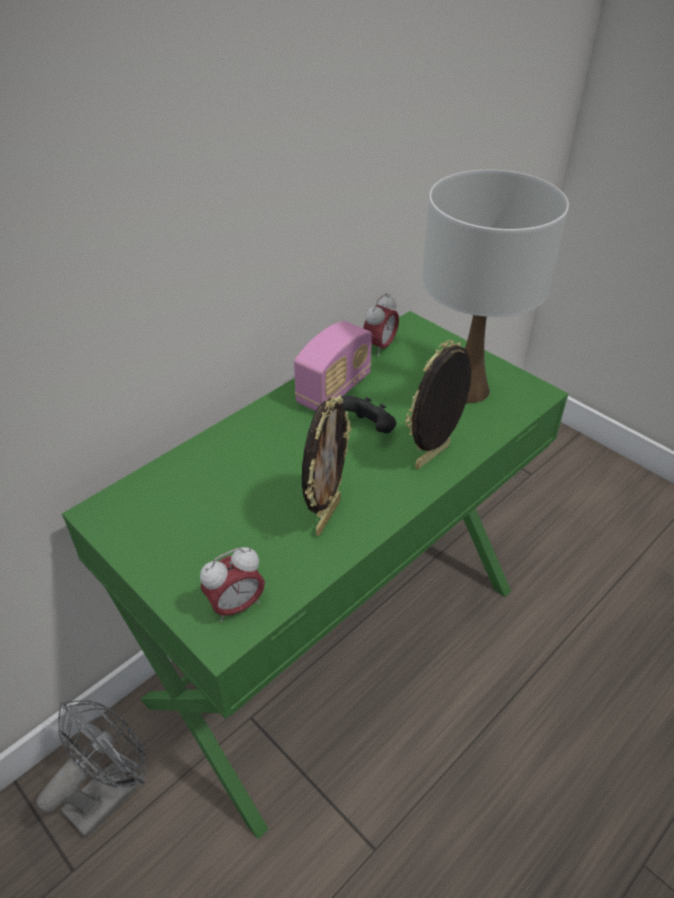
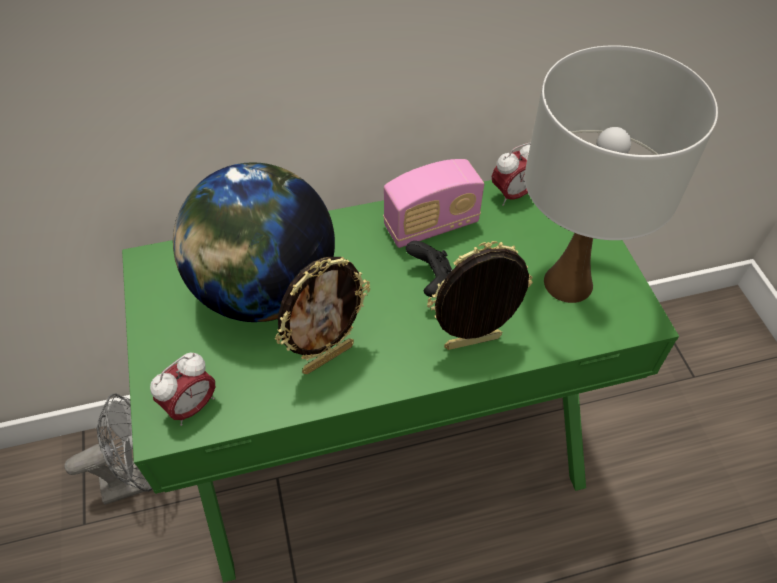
camera: 30 degrees right, 10 degrees up
(230, 490) = (264, 290): none -> globe
(236, 606) = (192, 406): alarm clock -> alarm clock turned 45 degrees counterclockwise

